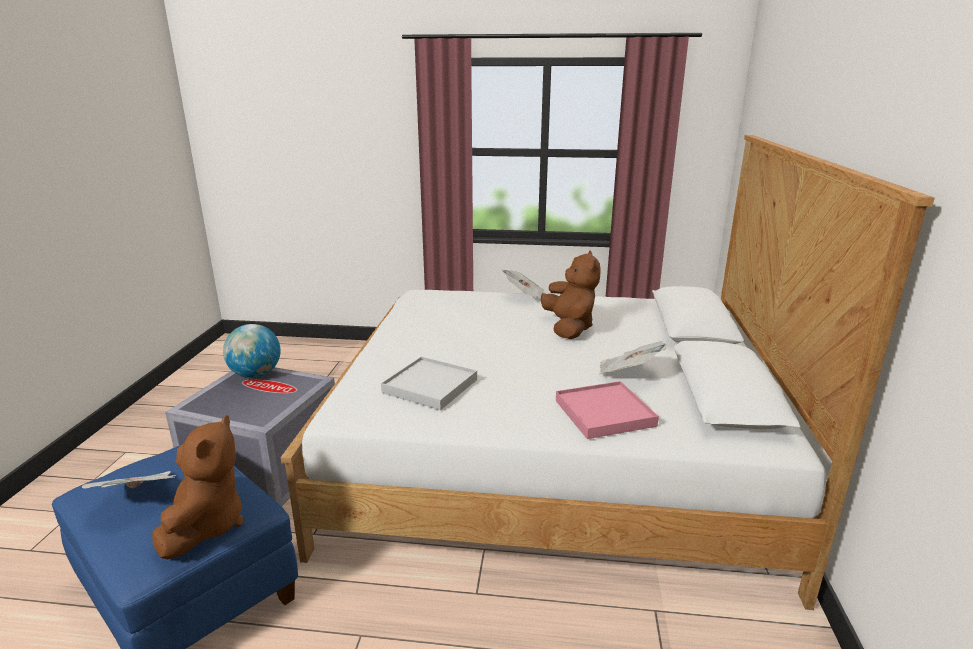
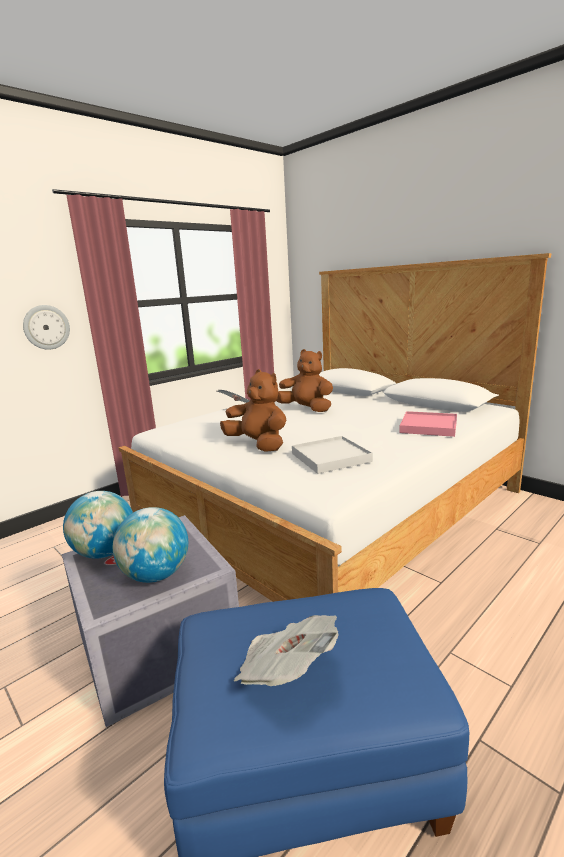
camera: 50 degrees left, 5 degrees down
(206, 525) = (378, 632): brown plush toy -> brown plush toy (258, 445)
(239, 406) = (156, 575): none -> globe
(388, 166) = (46, 327): none -> wall clock
(628, 373) = (388, 412): newspaper -> none

